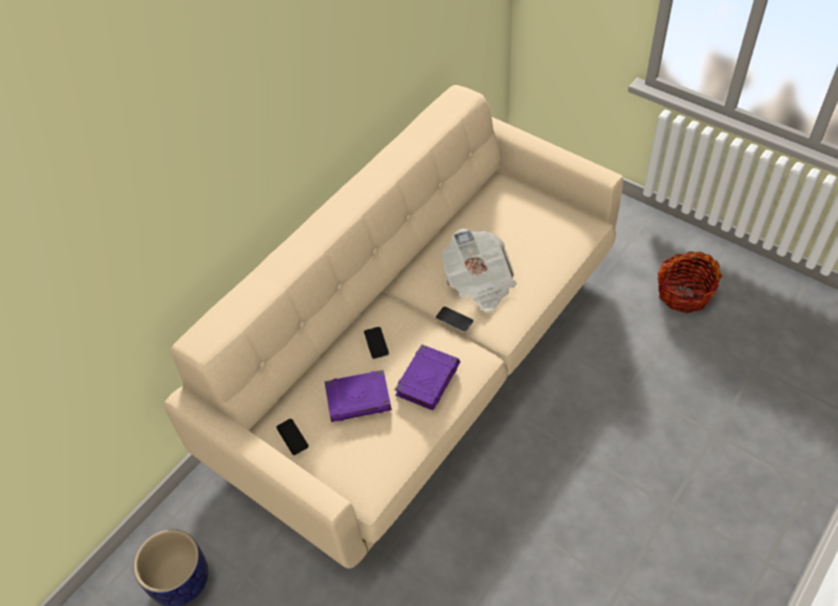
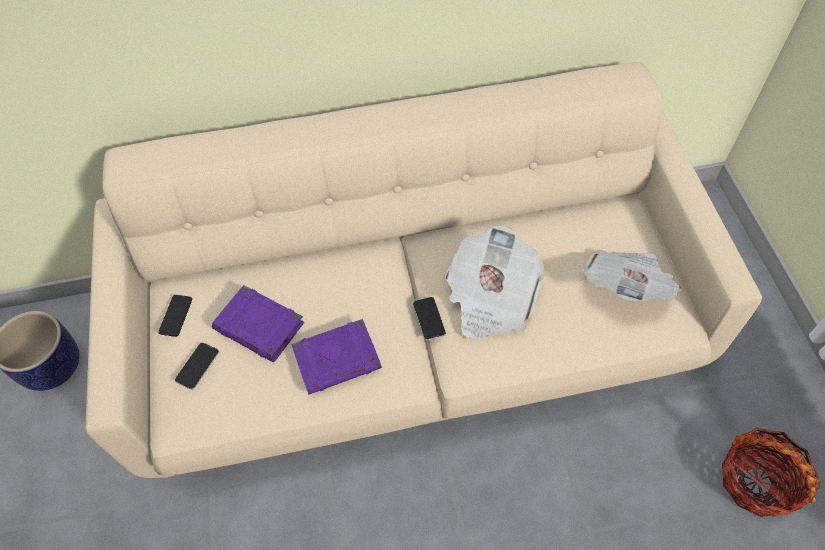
camera: 40 degrees right, 5 degrees up
(376, 343) = (332, 284): phone -> phone (197, 366)
(545, 223) = (626, 287): none -> newspaper

